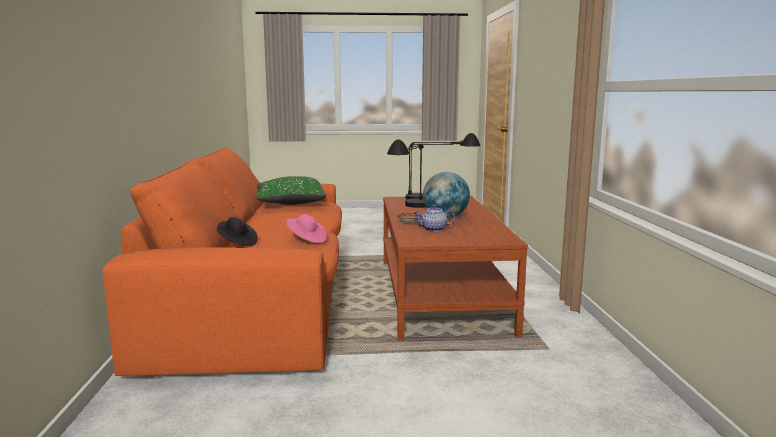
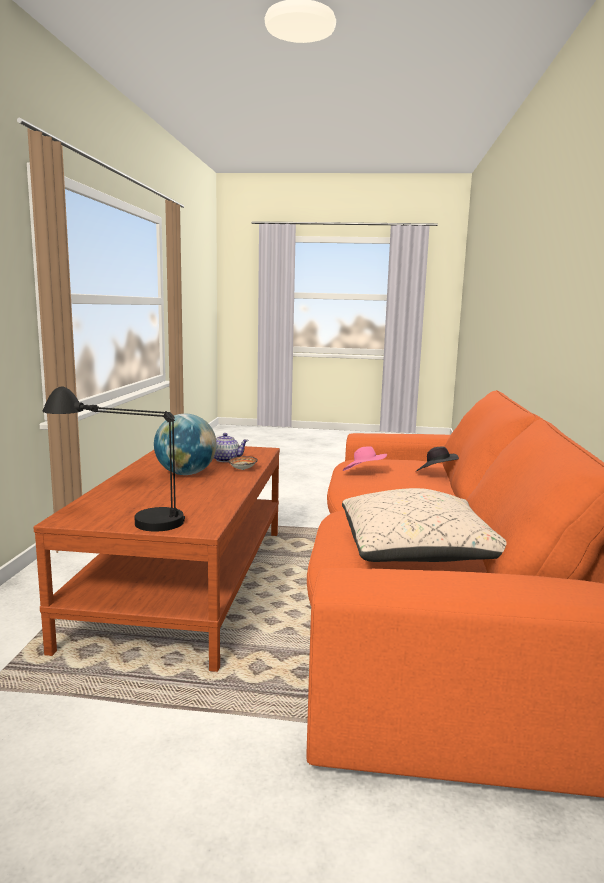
camera: 170 degrees left, 0 degrees up
(289, 204) = (417, 552): green pillow -> beige pillow
(409, 209) = (211, 493): black table lamp -> none

